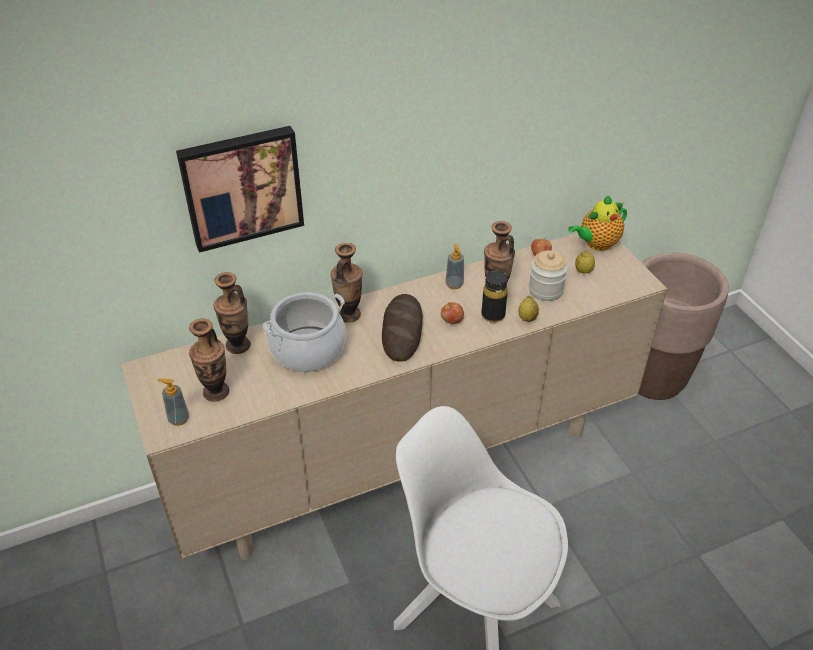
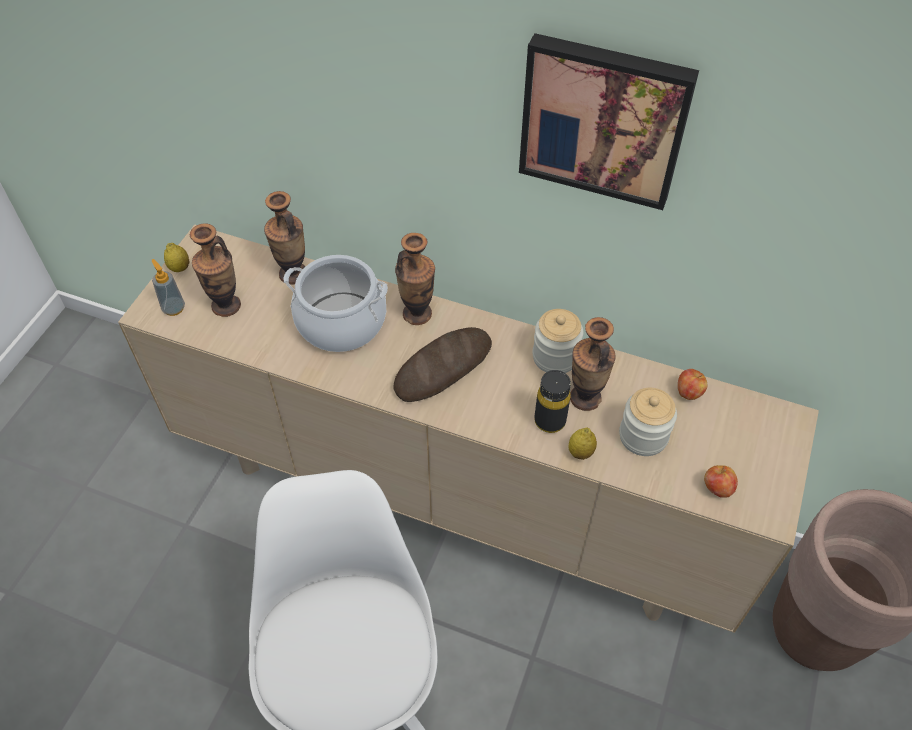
camera: 45 degrees right, 10 degrees up
(241, 186) = (323, 110): picture -> picture (604, 119)
(451, 321) = (501, 395): apple -> apple (717, 488)
(454, 284) = (555, 357): soap dispenser -> jar
(583, 271) = (716, 447): lemon -> lemon (179, 268)
(596, 244) = (776, 426): teapot -> none

